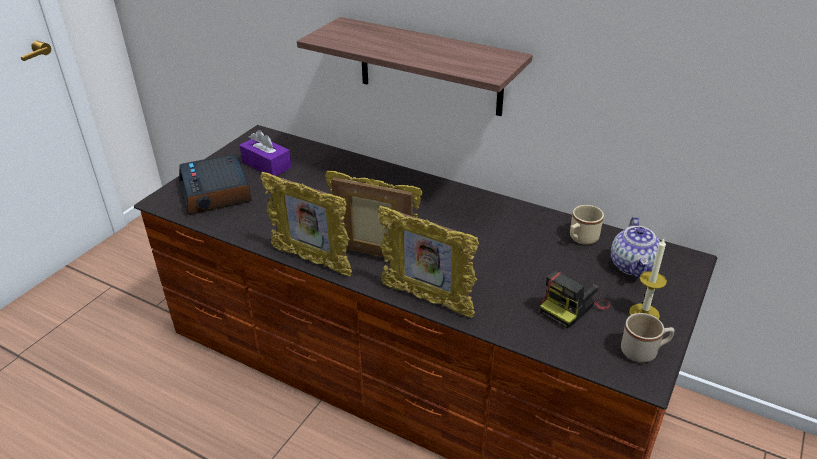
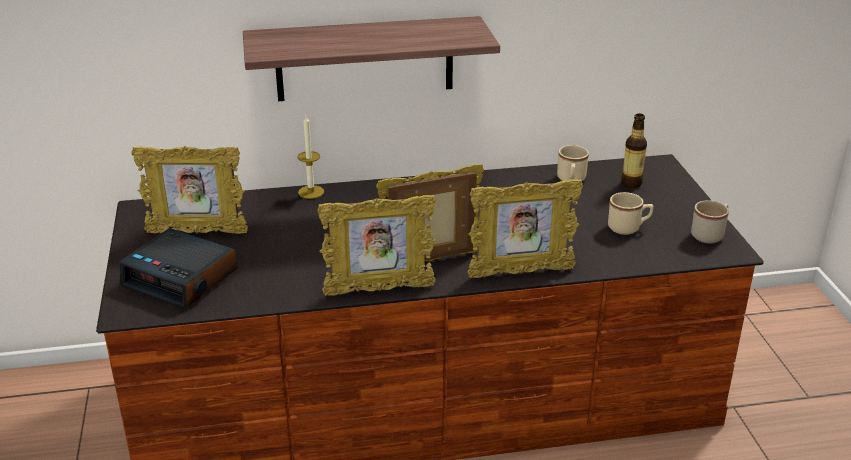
camera: 40 degrees left, 5 degrees down
(267, 165) = (197, 232): purple tissue box -> picture frame
(572, 306) = (628, 228): camera -> beige mug
(633, 266) = (631, 183): teapot -> bottle
(644, 314) = (679, 211): candle -> candle (311, 192)

